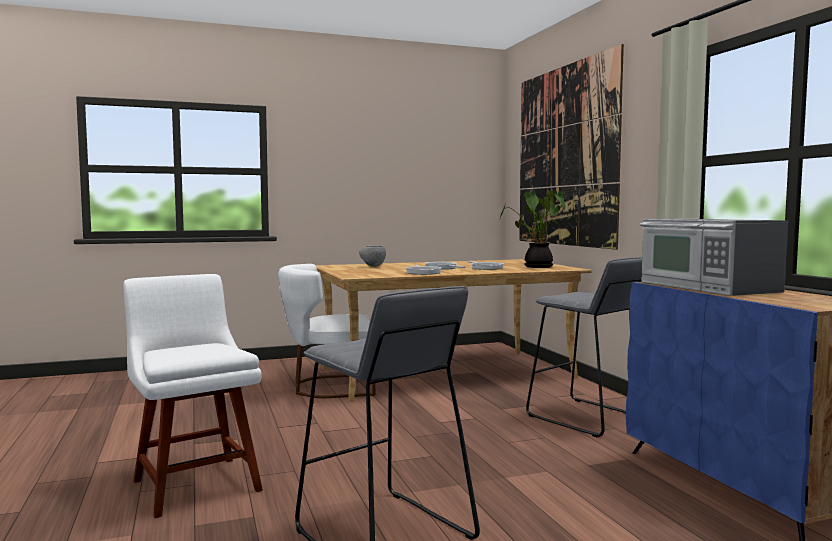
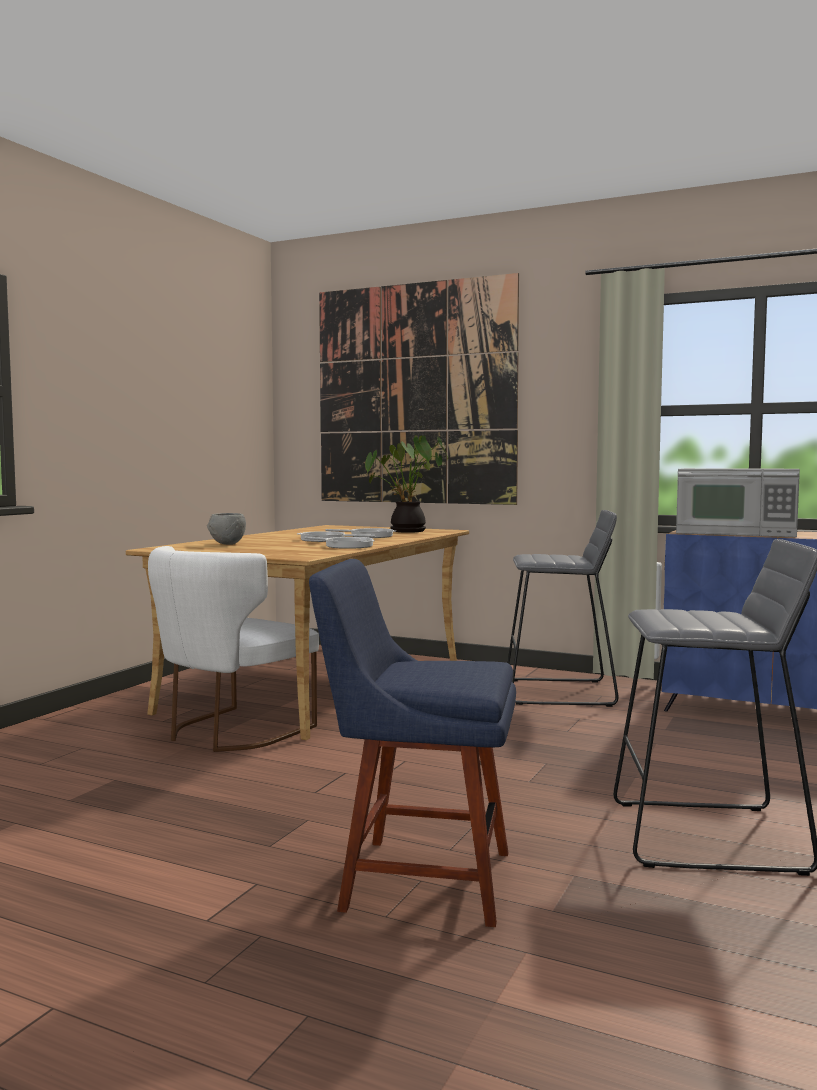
camera: 45 degrees left, 0 degrees up
(195, 483) = (417, 879): white chair -> blue chair

